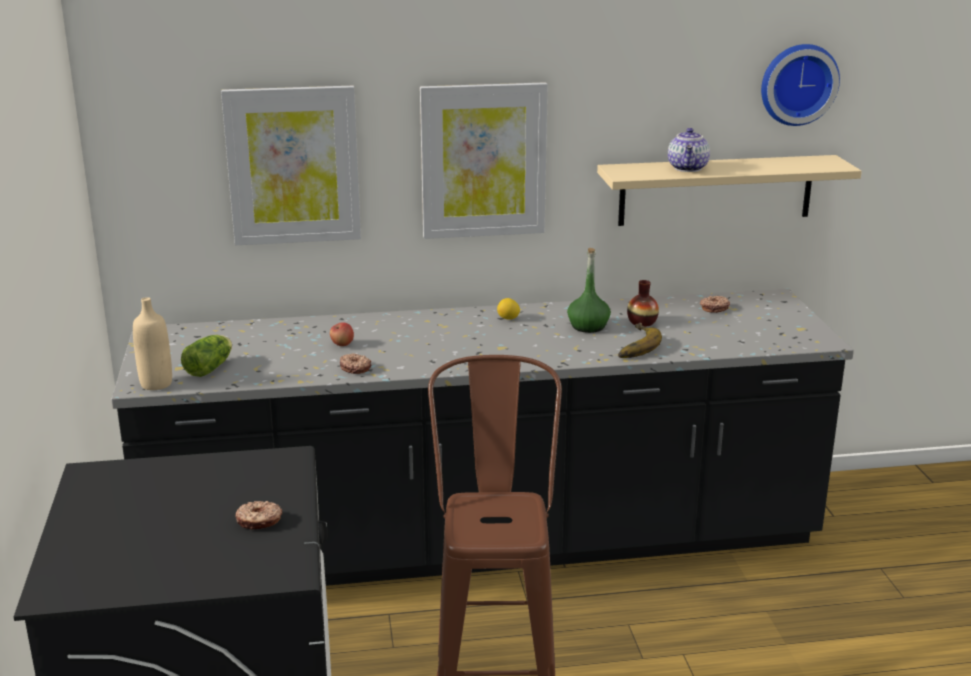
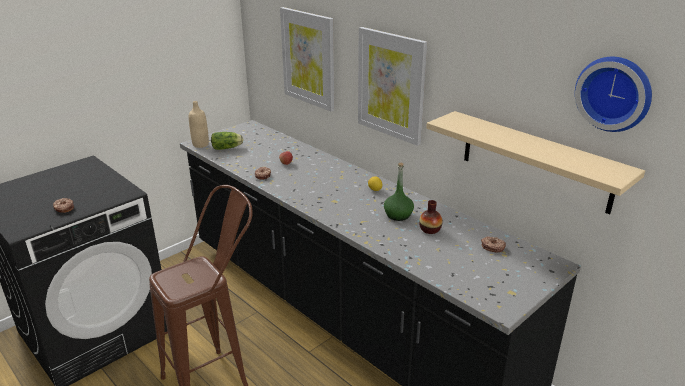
camera: 55 degrees right, 5 degrees up
(632, 345) = (390, 238): banana -> none
(688, 168) = (496, 134): teapot -> none

